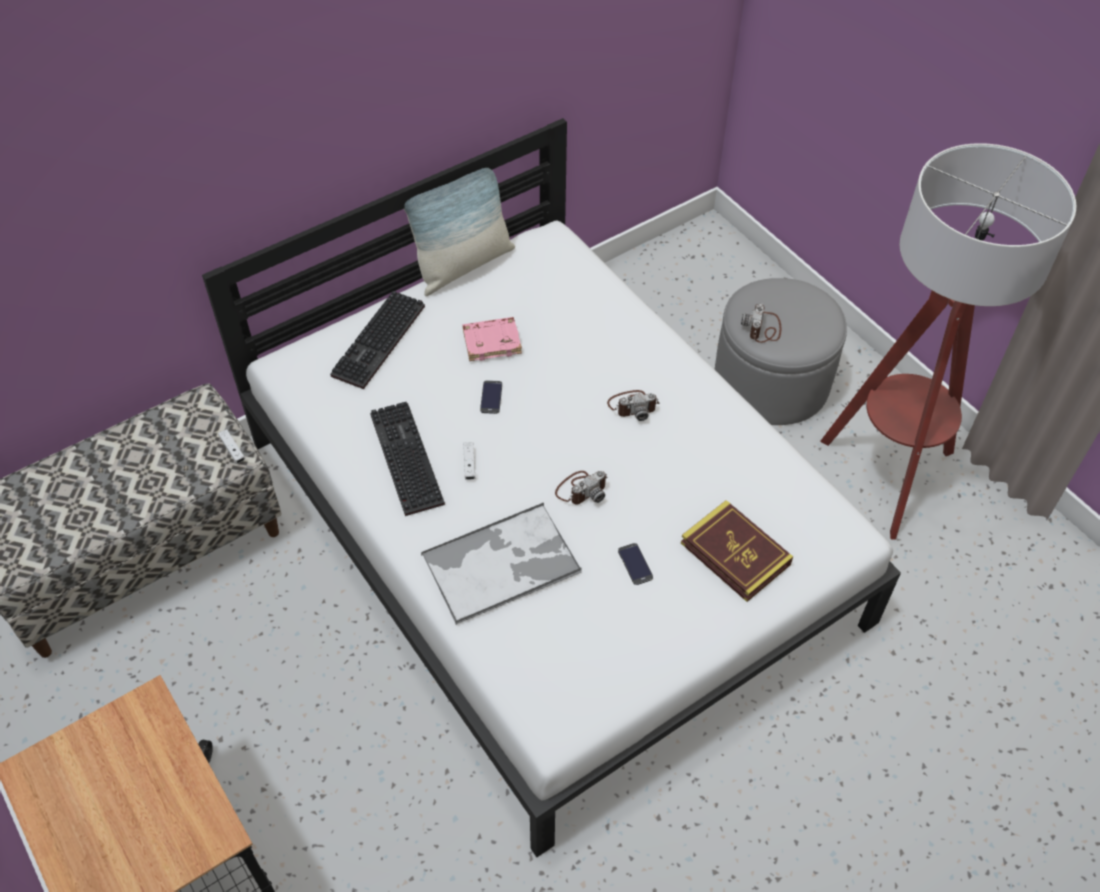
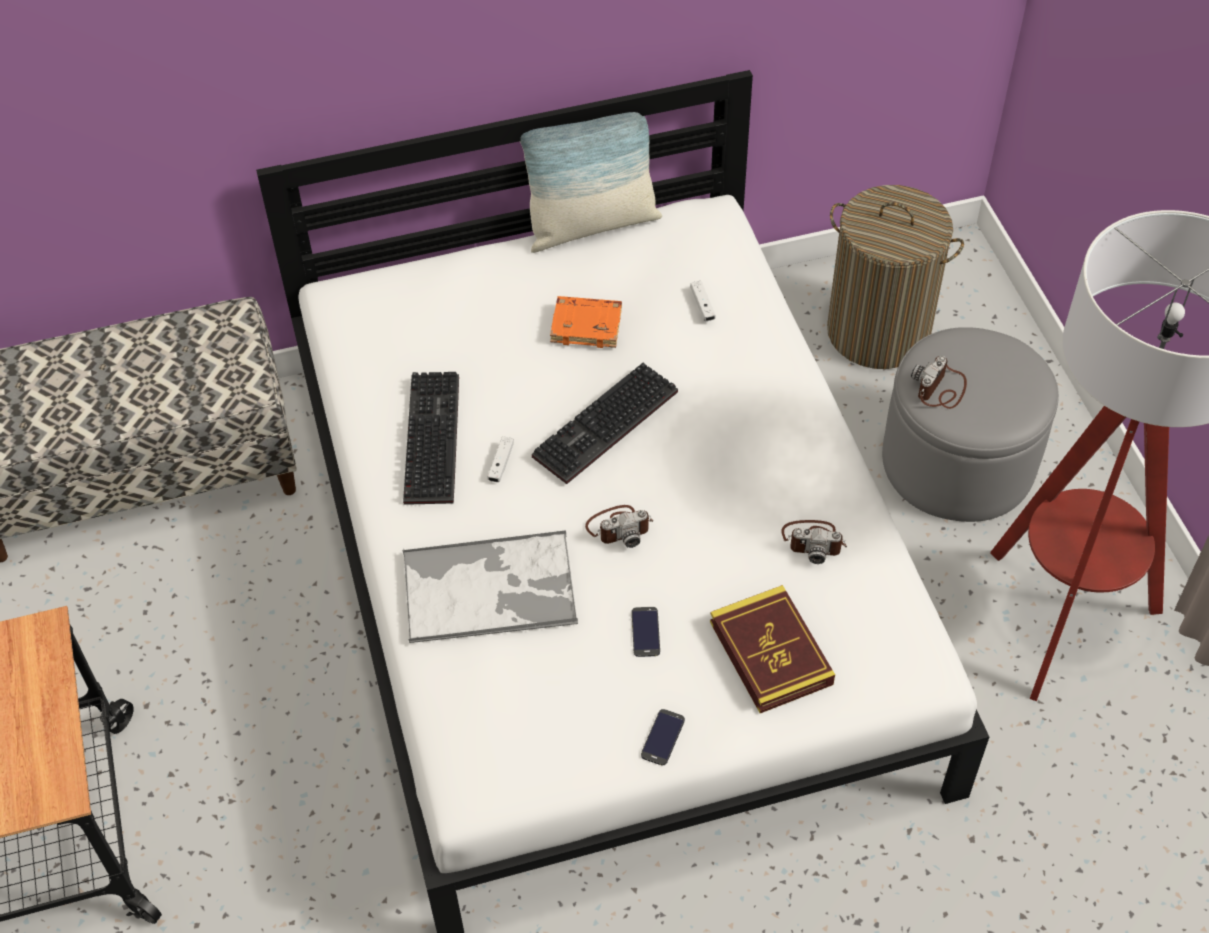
camera: 20 degrees right, 0 degrees up
(232, 450) = (249, 380): white game controller -> white game controller (702, 305)
(380, 343) = (456, 296): keyboard -> keyboard (606, 428)
(491, 397) = (559, 391): phone -> phone (662, 737)
(492, 341) = (587, 325): pink book -> orange book
(633, 406) = (723, 444): camera -> camera (813, 541)
(677, 301) = (878, 331): none -> laundry basket

